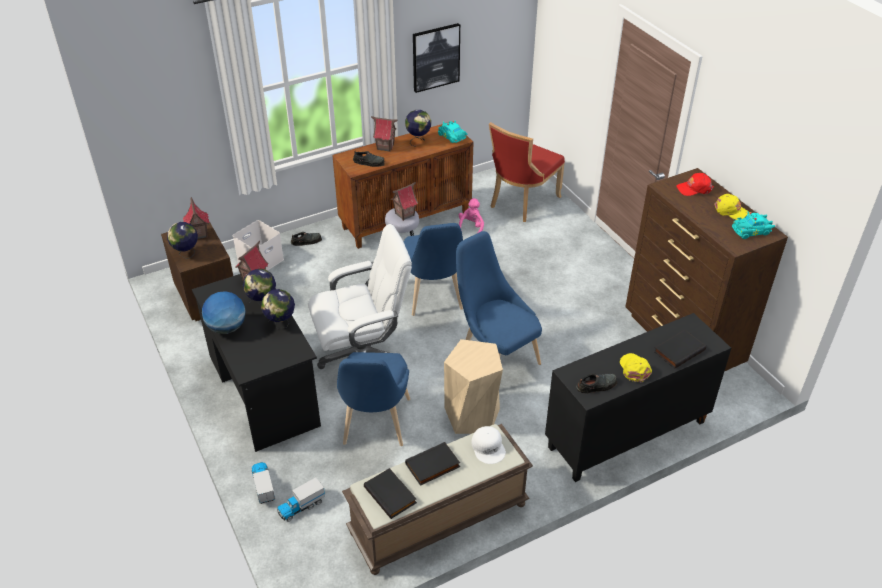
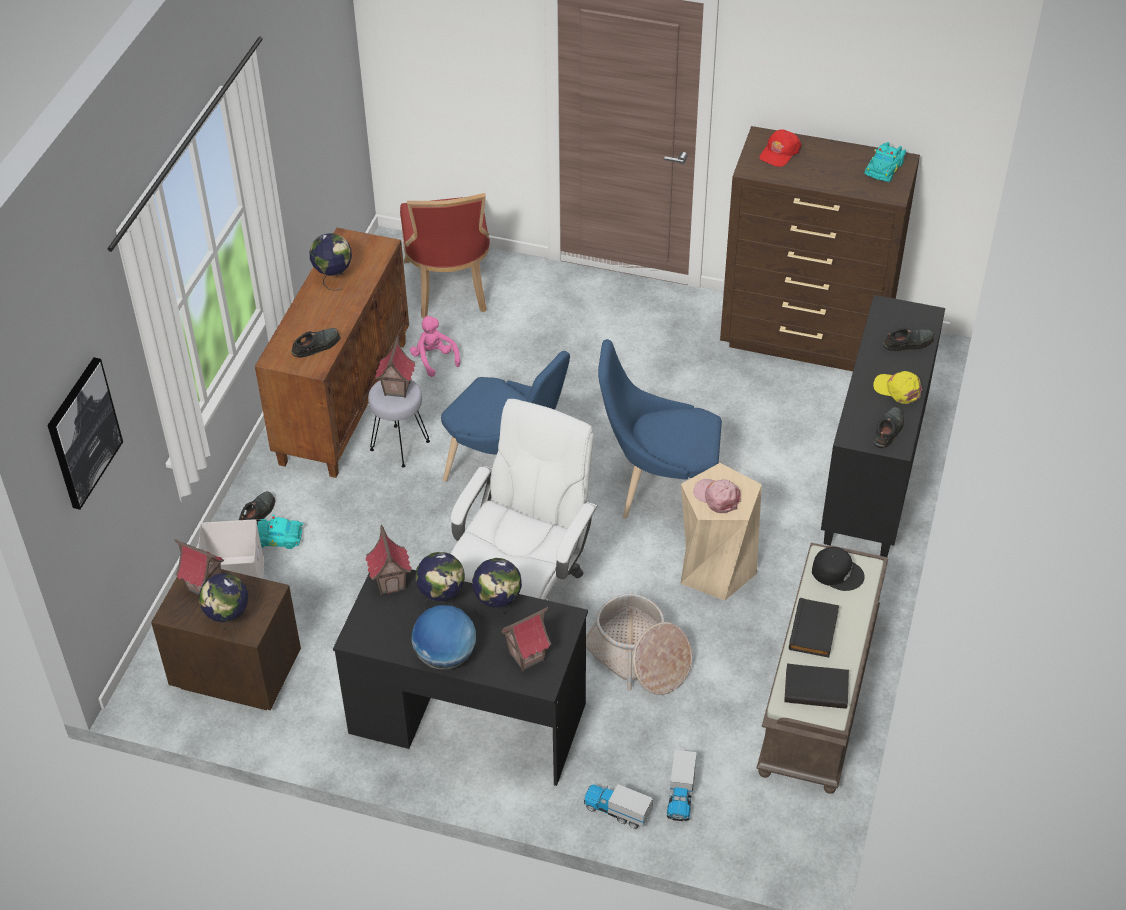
camera: 45 degrees left, 5 degrees up
(375, 426) = (638, 657): blue chair -> basket
(385, 147) = (306, 313): toy house -> toy house (526, 656)
(435, 57) = (292, 149): picture -> picture (83, 433)
(452, 137) = (367, 249): turquoise toy car -> turquoise toy car (279, 538)
(469, 358) = (717, 497): none -> pink cap
(488, 447) = (837, 572): white cap -> black cap
(678, 350) = (909, 343): black book -> black shoe
(731, 211) = (842, 157): yellow cap -> none

